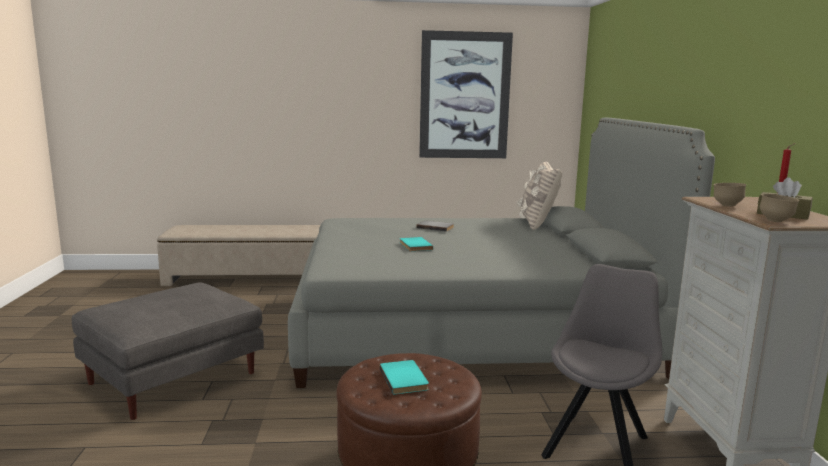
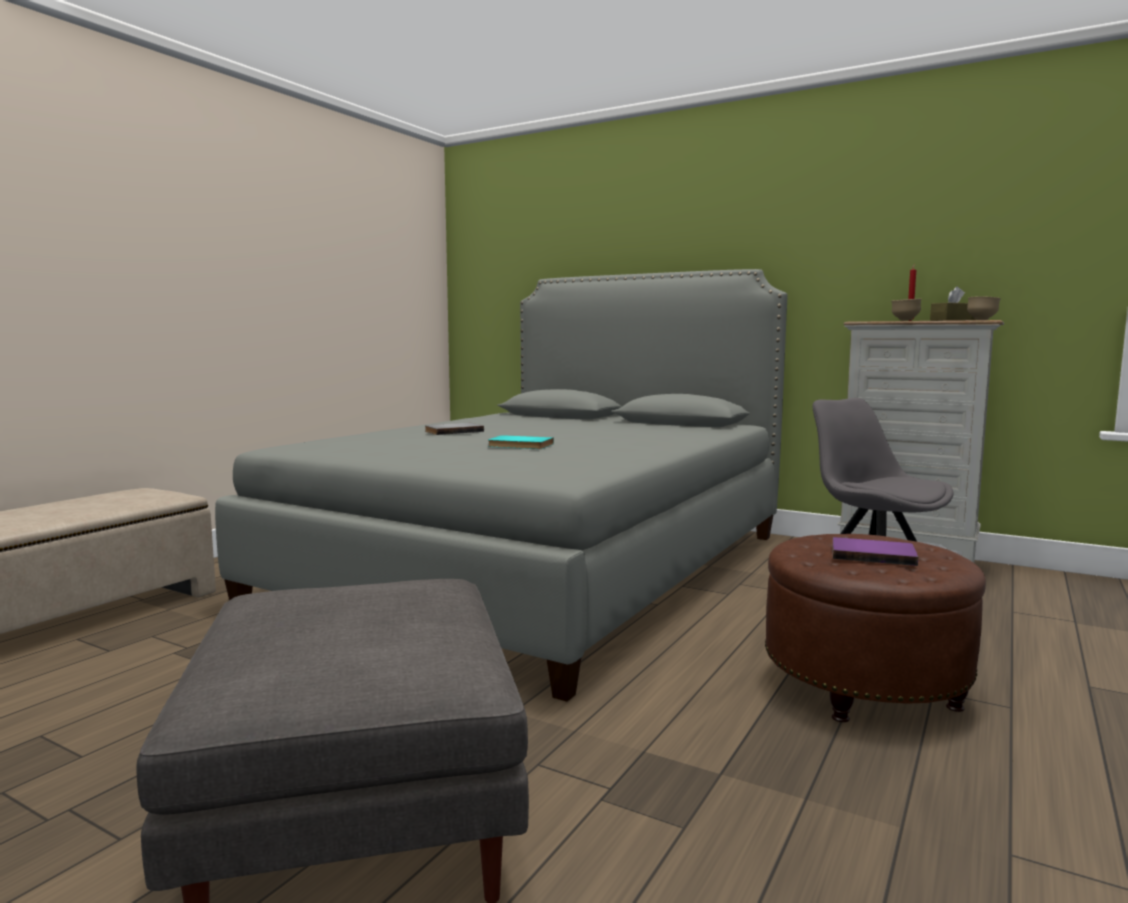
camera: 55 degrees left, 5 degrees down
(405, 379) = (872, 554): turquoise book -> purple book
(465, 96) = (327, 249): picture -> none
(535, 223) = (514, 416): beige pillow -> none

